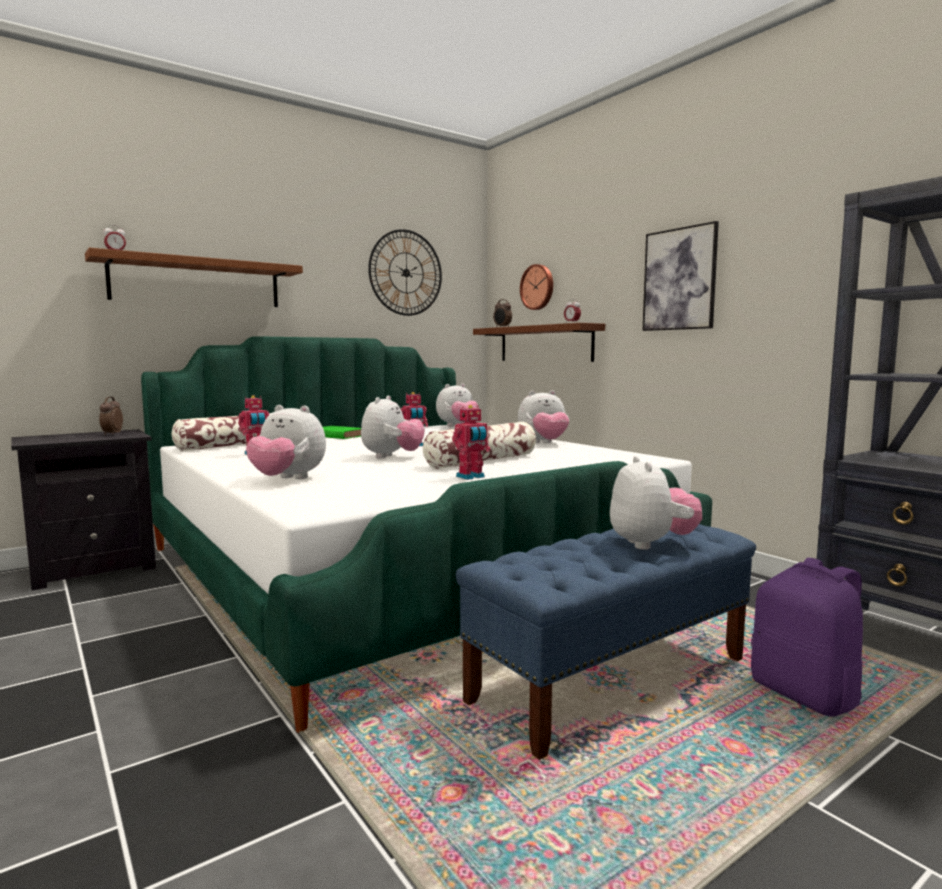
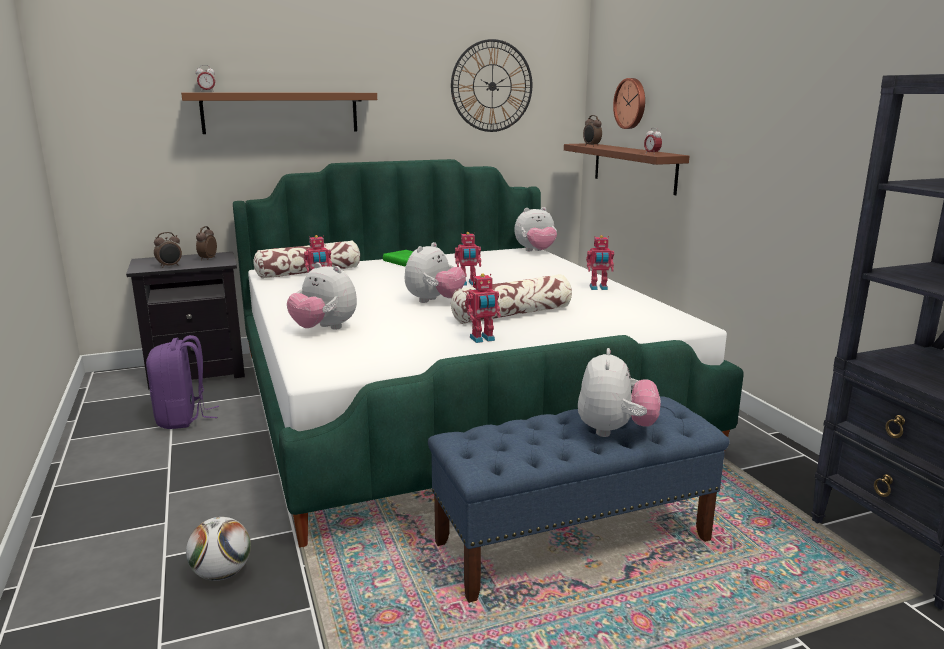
camera: 15 degrees right, 10 degrees up
(67, 439) = (170, 266): none -> alarm clock
(201, 780) = (221, 574): none -> football
(543, 443) = (598, 288): plush toy -> toy robot
(679, 279) = (761, 118): picture -> none
(806, 695) = (747, 585): purple backpack -> purple backpack (183, 418)

